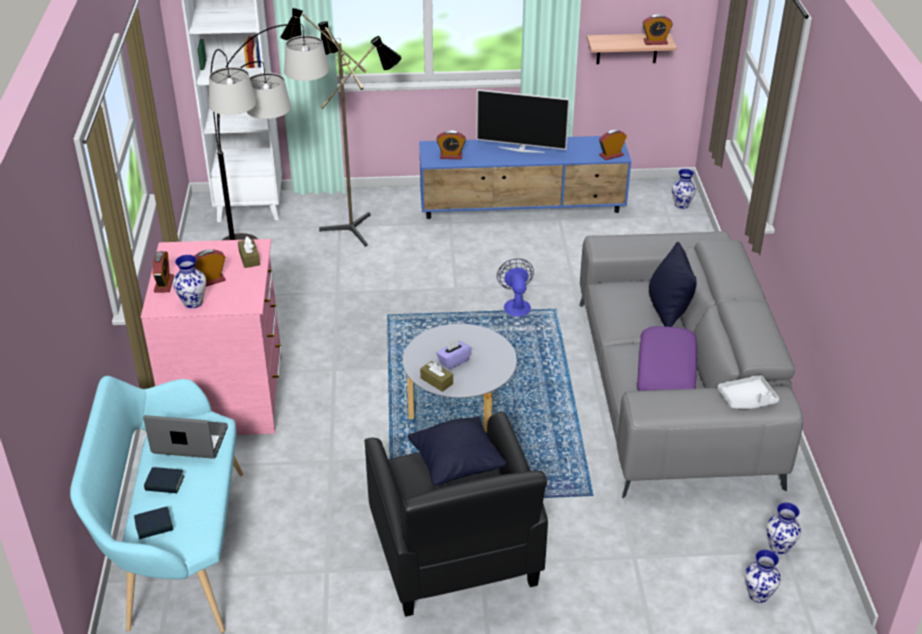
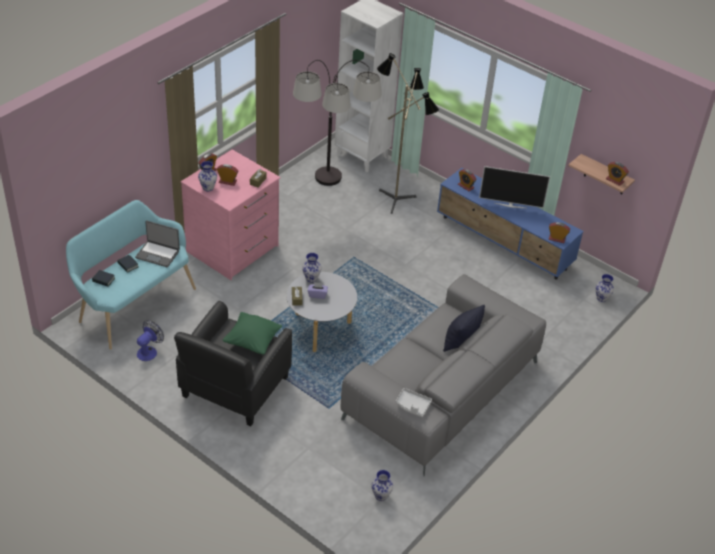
camera: 40 degrees right, 5 degrees up
(189, 441) = (158, 254): laptop -> laptop turned 150 degrees clockwise
(456, 465) = (252, 342): black pillow -> green pillow
(516, 304) = (424, 293): fan -> fan (149, 351)
(521, 149) = (510, 205): television -> television turned 45 degrees counterclockwise
(666, 372) = (411, 370): purple pillow -> none
(759, 595) = (339, 506): vase -> vase (311, 279)

